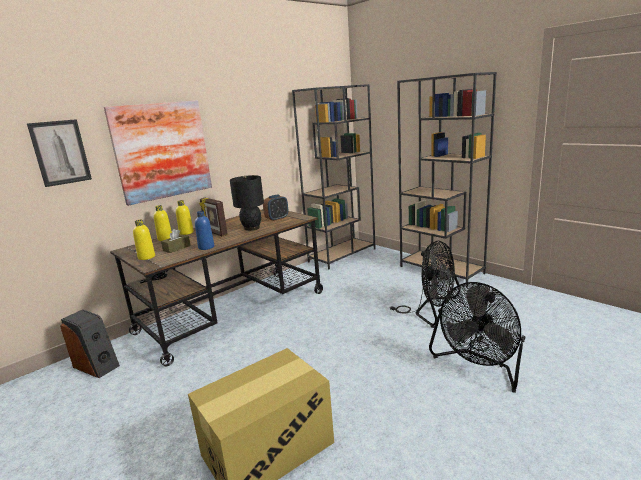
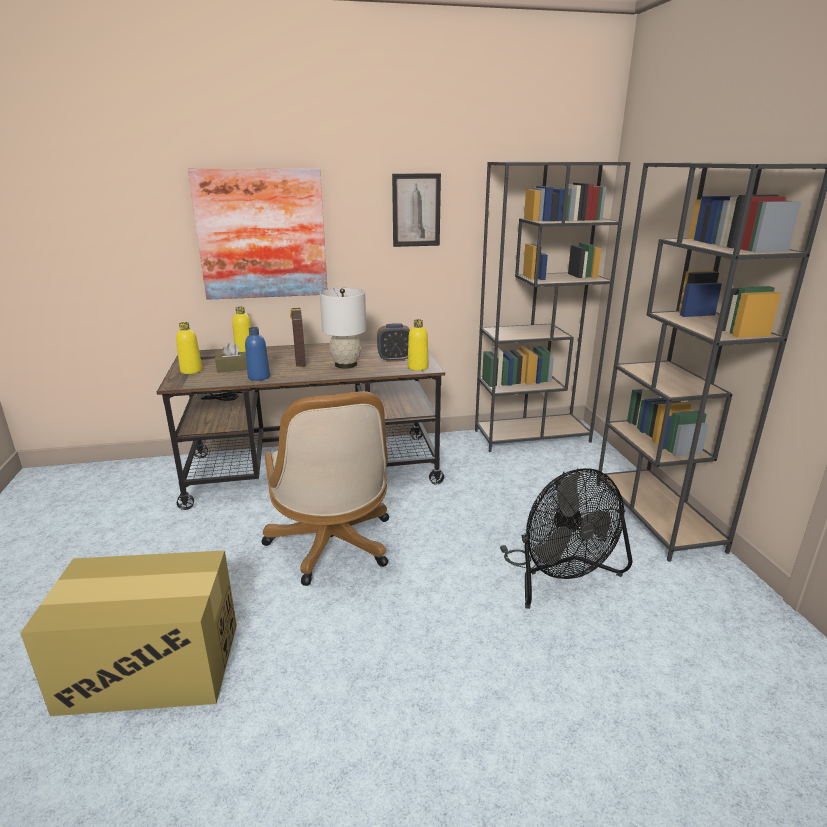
camera: 30 degrees right, 5 degrees up
(60, 152) = (132, 222): picture -> picture (416, 210)
(97, 365) = (135, 479): speaker -> none
(186, 233) = (275, 349): yellow bottle -> yellow bottle (418, 367)
(252, 228) = (346, 364): black table lamp -> white table lamp
(301, 344) = (333, 548): none -> office chair
(477, 364) = (521, 703): black fan -> none

